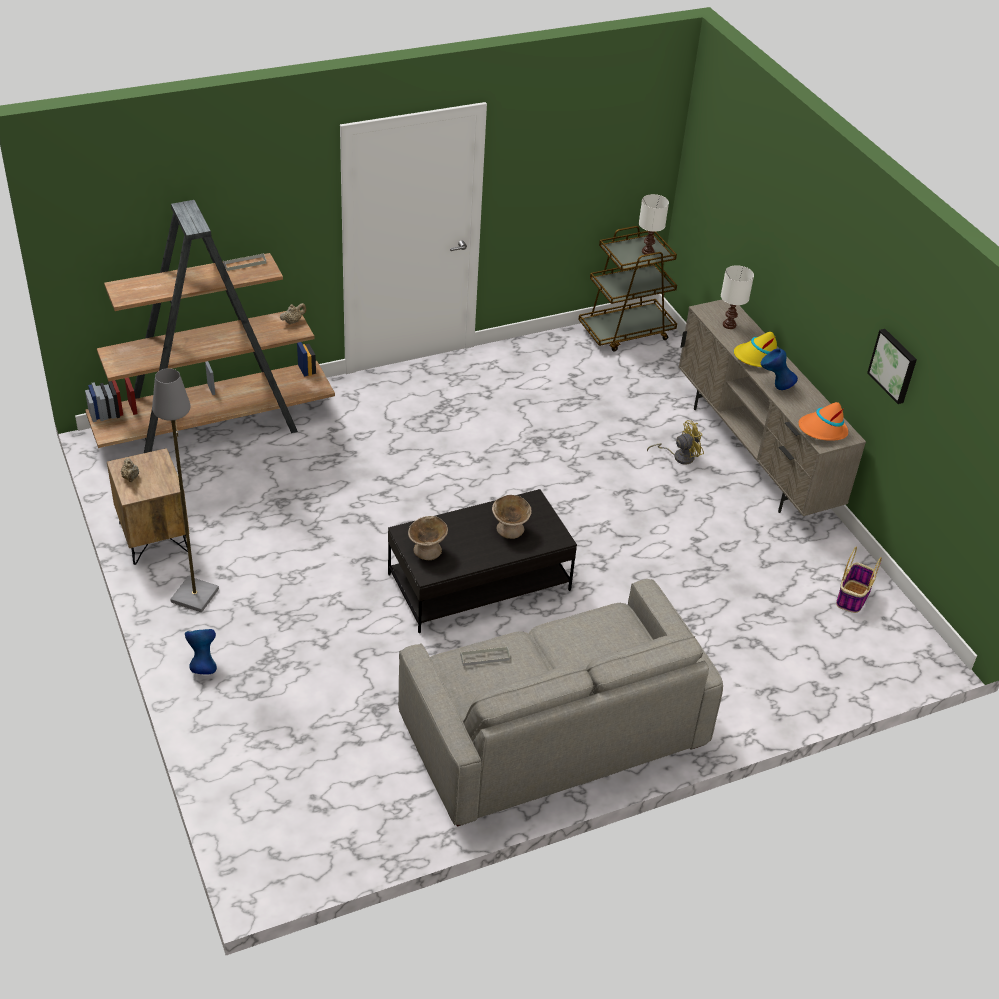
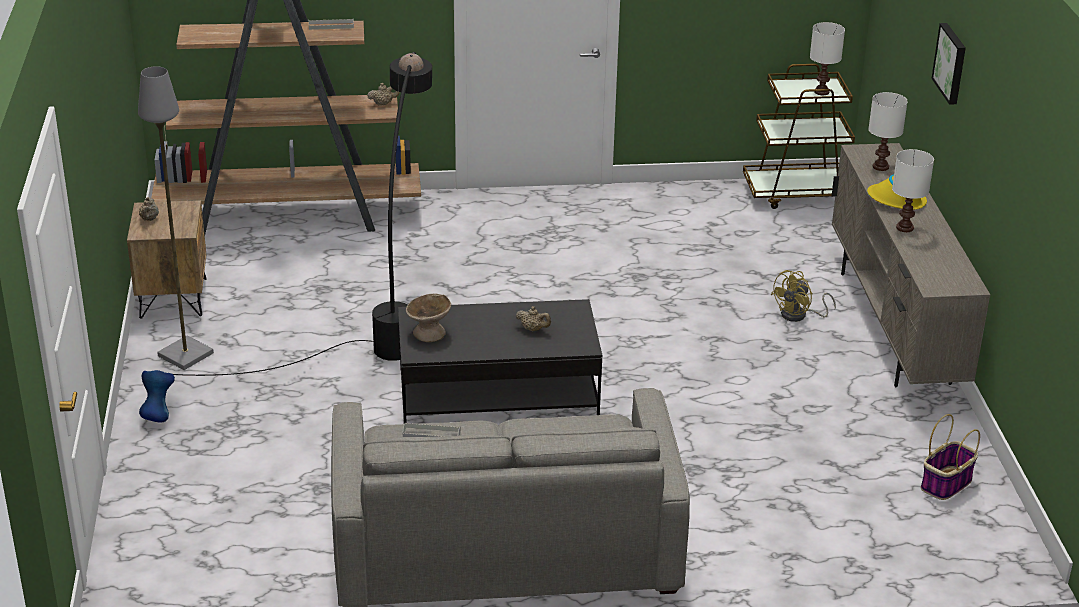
camera: 20 degrees right, 10 degrees down
(346, 528) = (378, 322): none -> black floor lamp
(510, 529) = (533, 329): beige bowl -> beige teapot
(679, 456) = (799, 315): yellow fan -> yellow fan turned 135 degrees clockwise
(775, 386) = (904, 228): blue vase -> white table lamp
(822, 430) = (939, 276): orange hat -> none
(894, 365) = (1016, 190): picture -> picture (951, 63)

